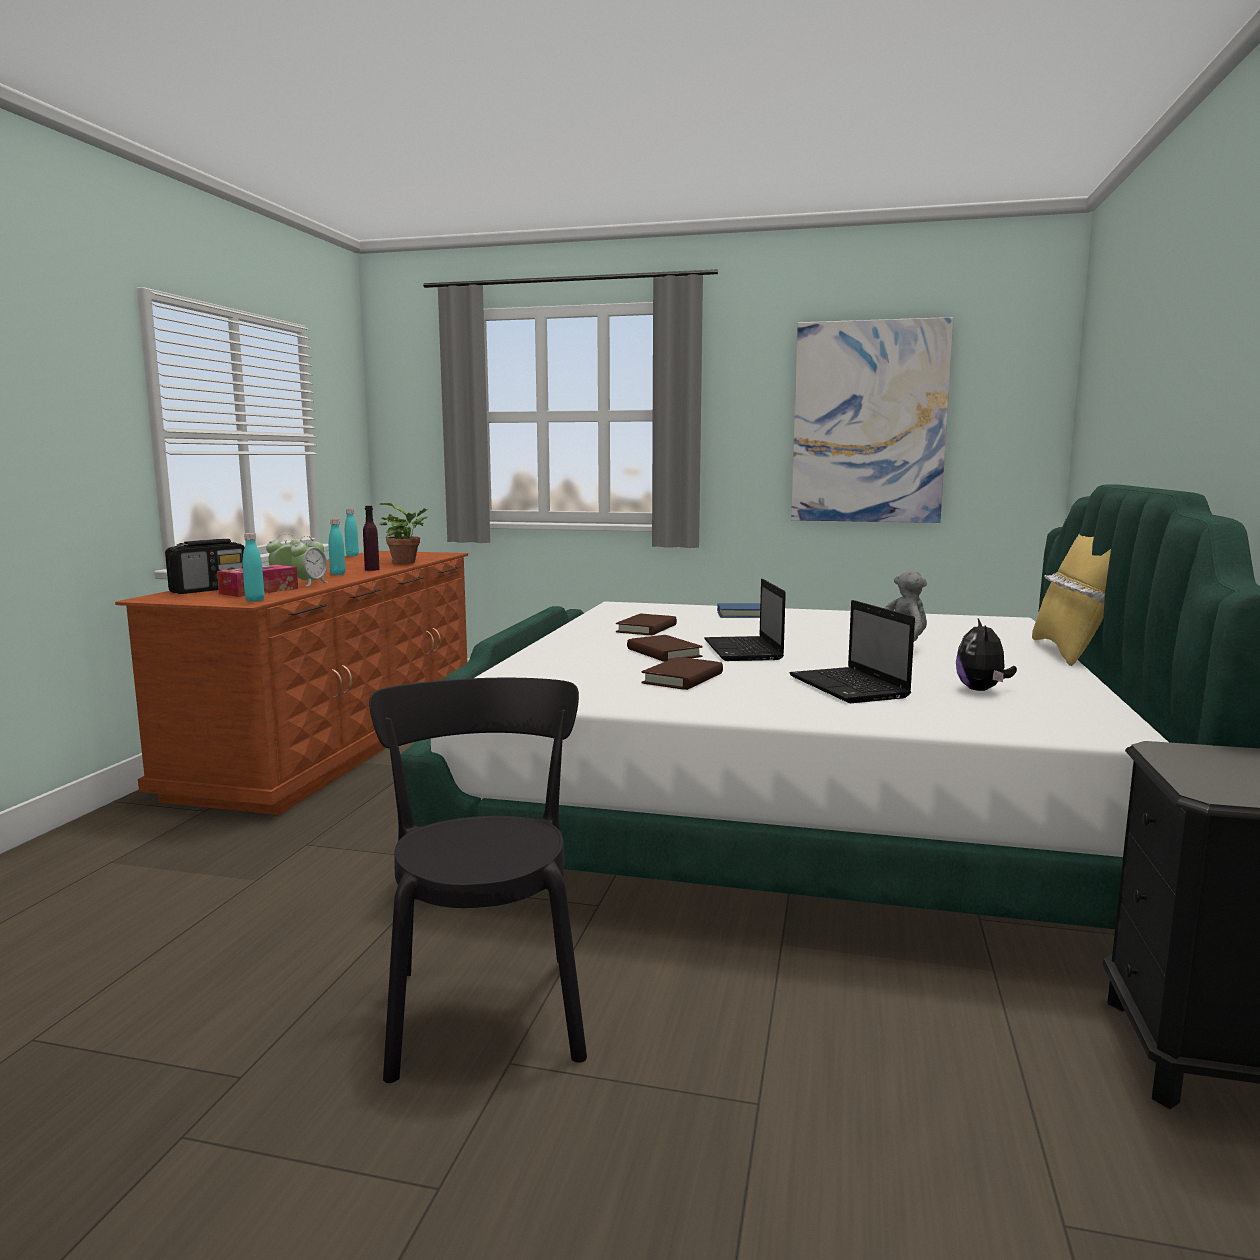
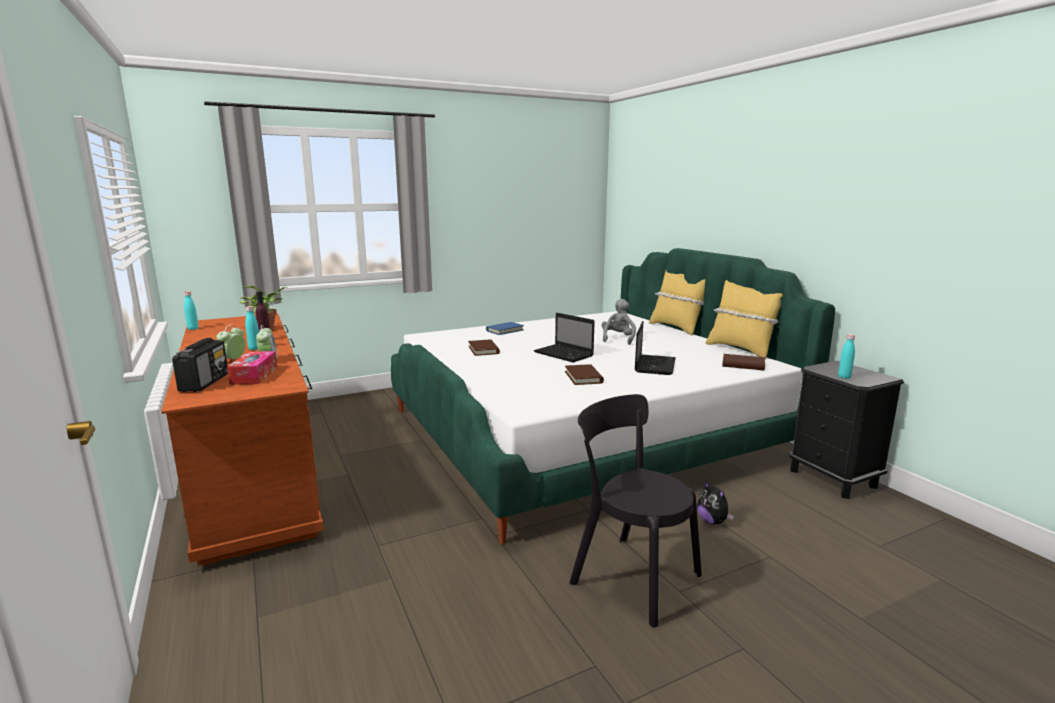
camera: 40 degrees left, 5 degrees up
(255, 600) = (286, 384): turquoise bottle -> turquoise bottle (844, 377)
(663, 653) = (534, 364): brown book -> brown book (743, 365)
(850, 688) = (654, 365): laptop -> laptop turned 105 degrees counterclockwise
(869, 422) = (517, 210): picture -> none
(982, 690) = (695, 355): plush toy -> plush toy (712, 521)
(1116, 701) = (740, 349): none -> yellow pillow

